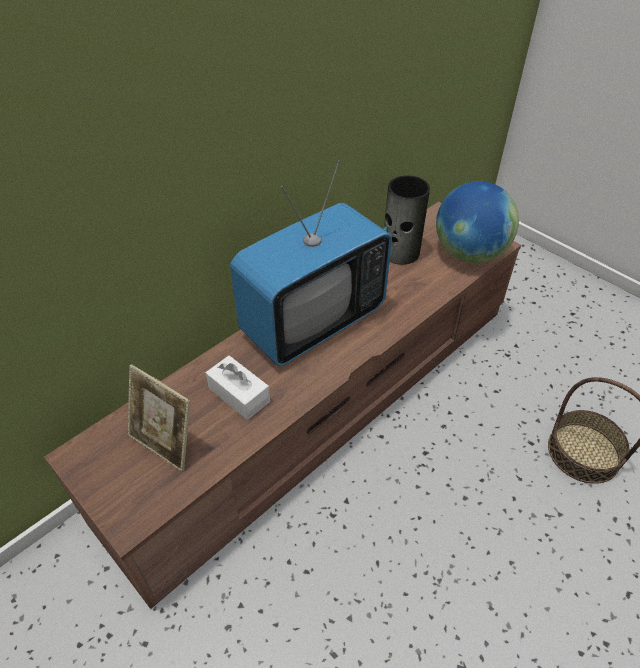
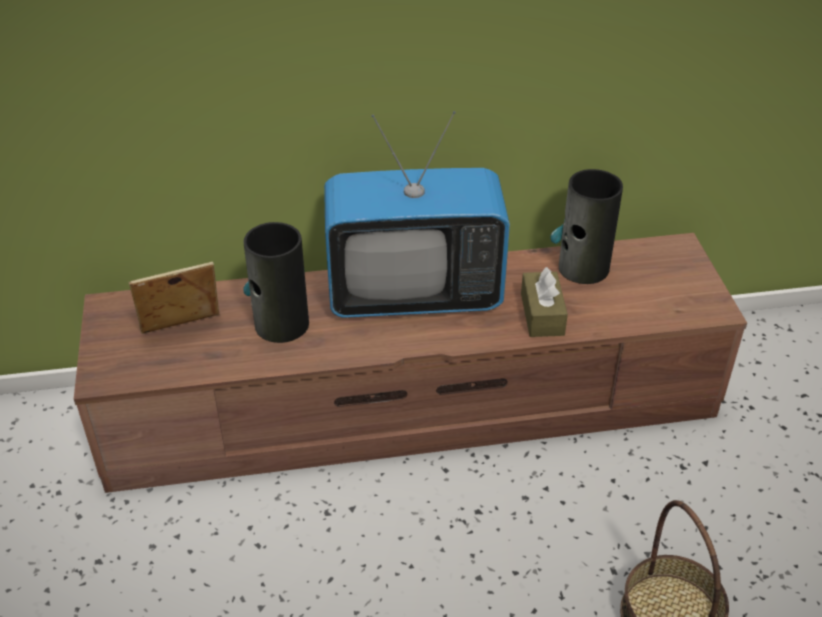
camera: 35 degrees right, 5 degrees down
(165, 443) = (182, 332): picture frame -> picture frame turned 90 degrees clockwise
(239, 395) = (281, 324): white tissue box -> vase
(407, 295) = (542, 314): none -> brown tissue box
(469, 253) = (666, 303): globe -> none

